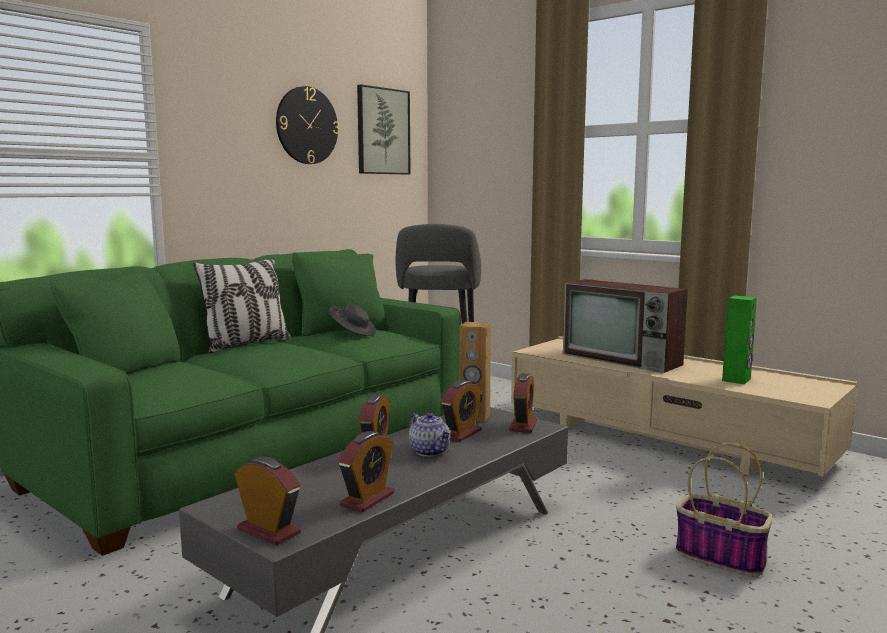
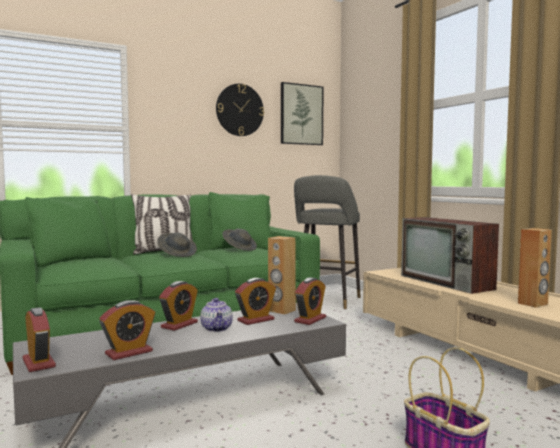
camera: 20 degrees right, 5 degrees down
(282, 349) = (177, 254): none -> grey hat
(736, 380) = (533, 304): green speaker -> brown speaker

